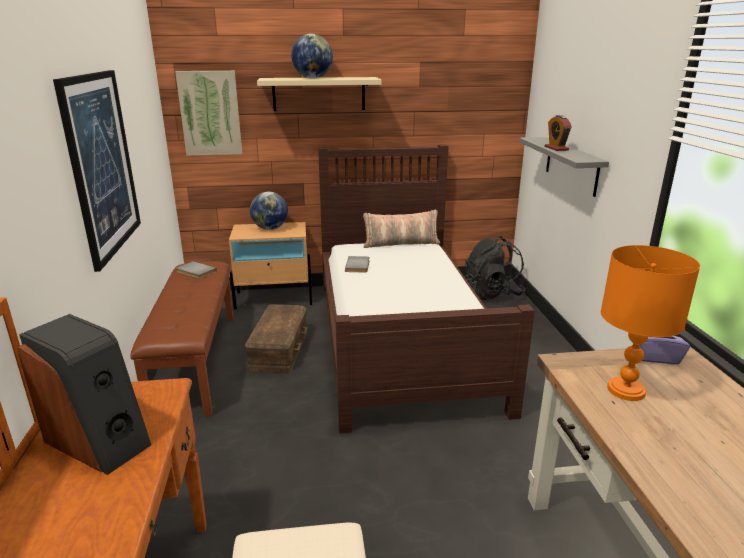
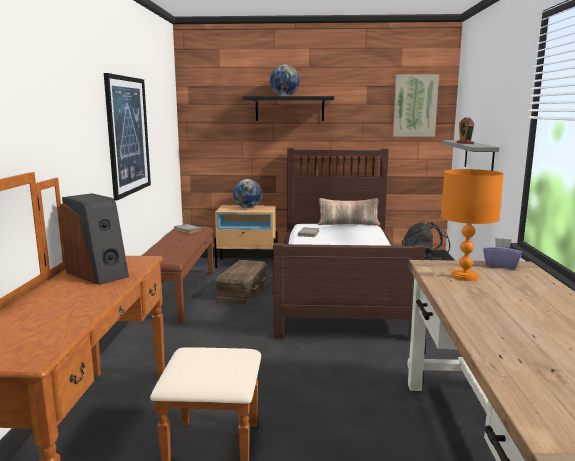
camera: 10 degrees right, 10 degrees down
(210, 113) = (210, 121): picture -> picture (415, 106)
(319, 94) = (289, 108): beige shelf -> black shelf

